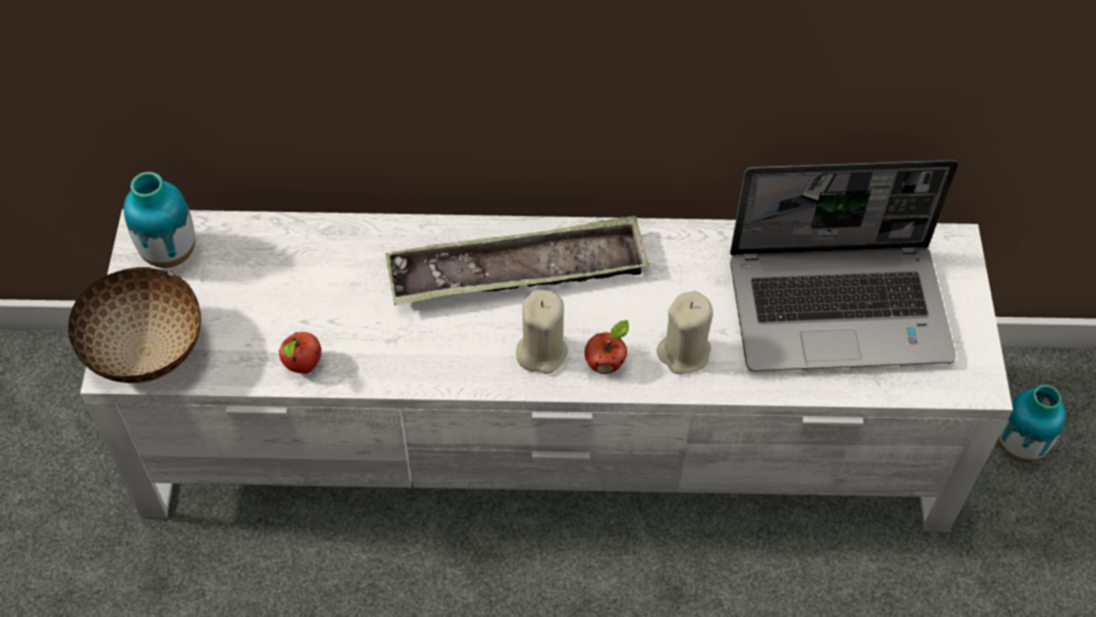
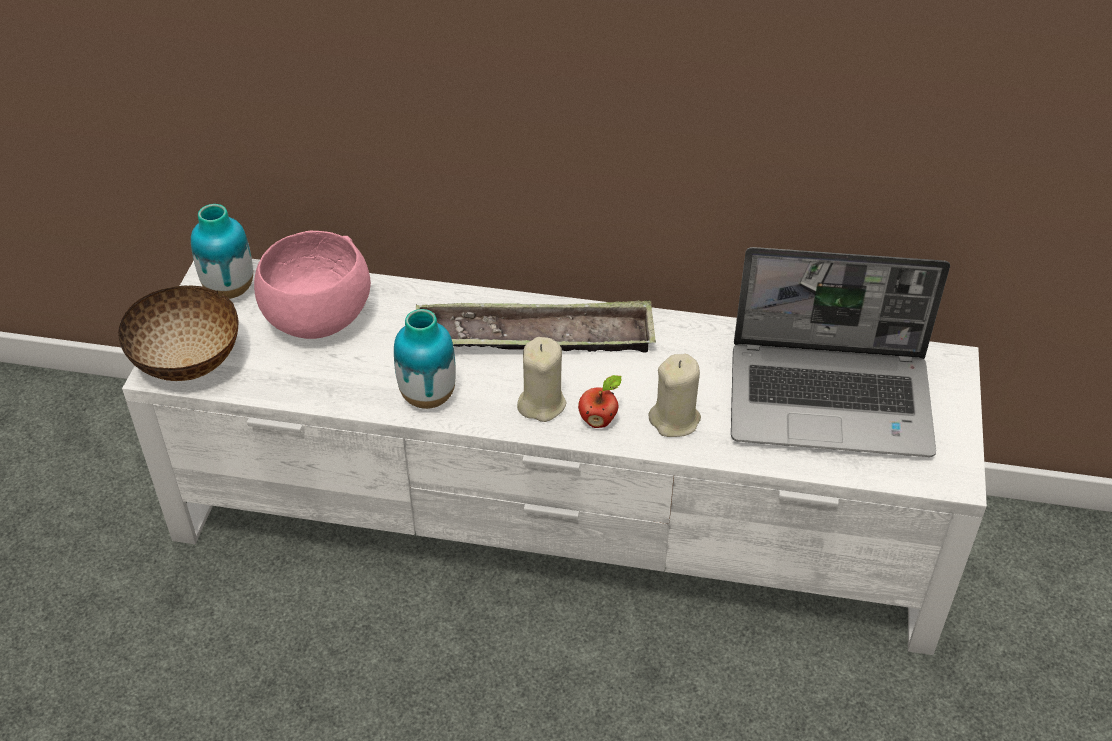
camera: 10 degrees right, 10 degrees down
(276, 281) = (316, 321): none -> pink bowl
(303, 367) = (323, 391): apple -> none
(1019, 446) = (1015, 588): vase -> vase (428, 396)

